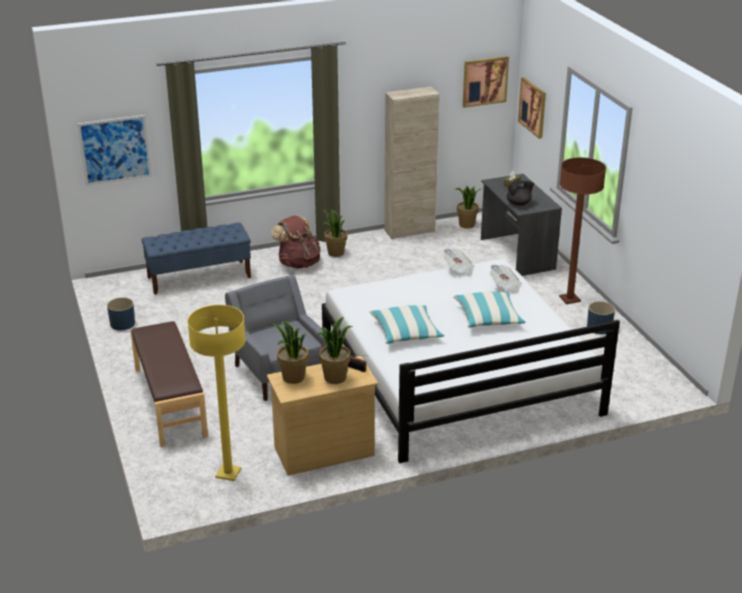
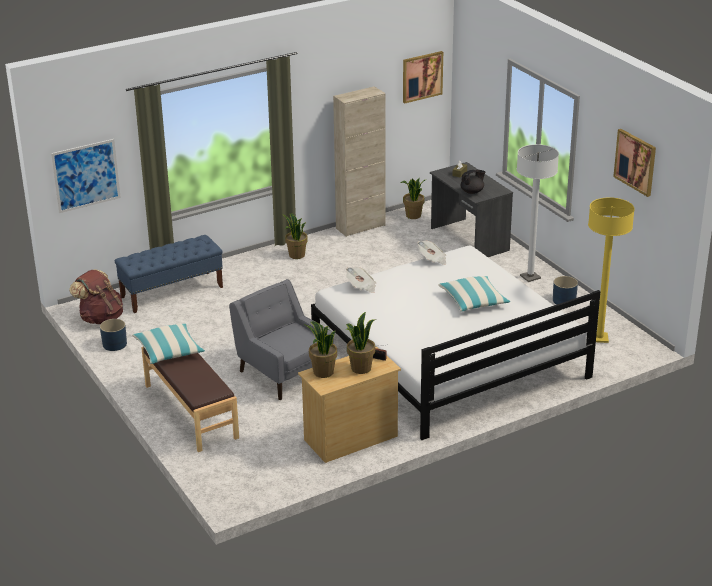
camera: 10 degrees left, 0 degrees up
(228, 473) = (270, 467): yellow floor lamp -> yellow floor lamp (599, 338)
(298, 263) = (264, 269): brown backpack -> brown backpack (100, 318)
(406, 332) = (403, 322): pillow -> pillow (168, 351)
(505, 287) = (480, 271): newspaper -> newspaper (361, 287)
(533, 107) = (470, 98): picture -> picture (635, 162)
(569, 299) = (530, 277): brown floor lamp -> white floor lamp

